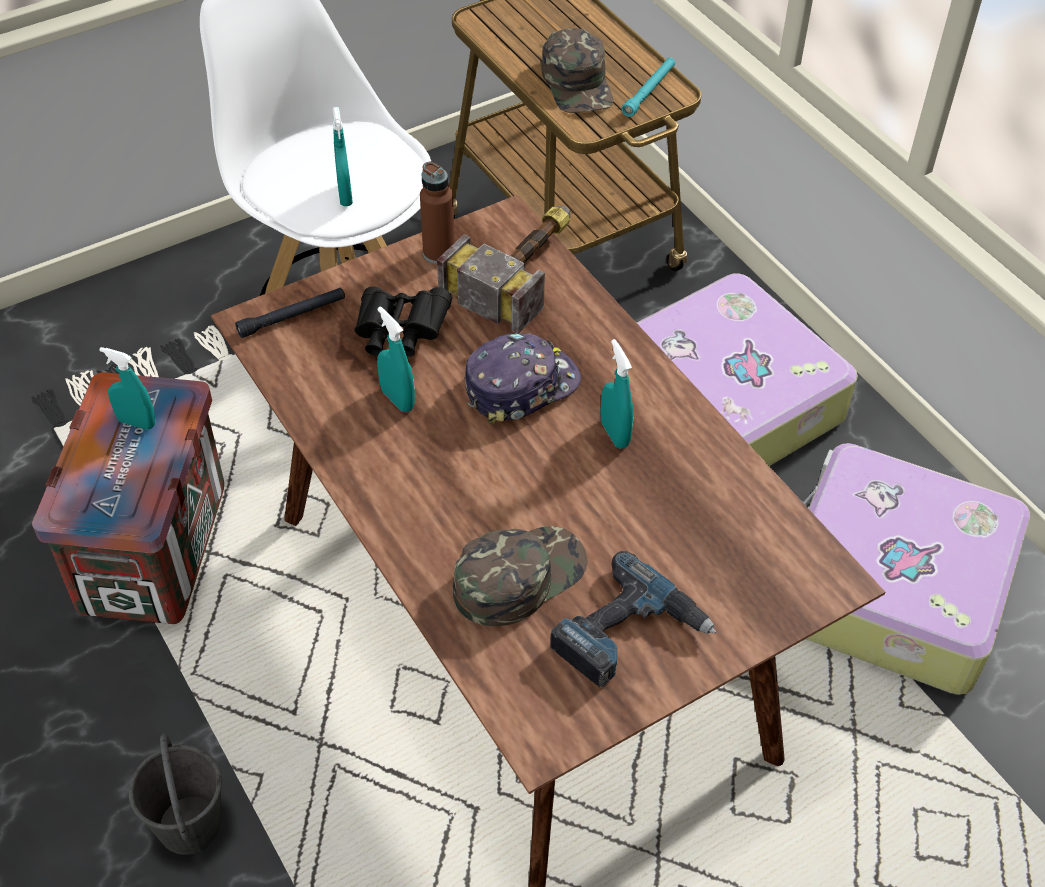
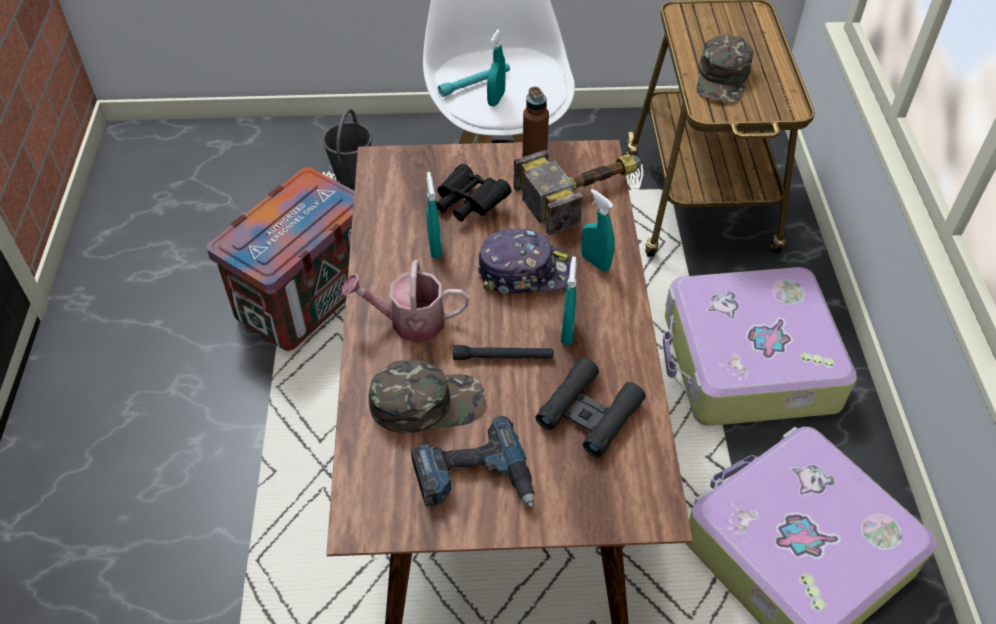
camera: 30 degrees right, 0 degrees up
(136, 422) = (307, 206): turquoise spray bottle -> turquoise spray bottle (595, 262)
(189, 824) = (215, 480): grey bucket -> grey bucket (352, 173)
(292, 317) = (407, 167): black flashlight -> black flashlight (503, 357)
(431, 496) = (409, 321): none -> watering can
(649, 91) = (773, 100): turquoise flashlight -> turquoise flashlight (475, 83)
(698, 510) = (589, 413): none -> black binoculars

